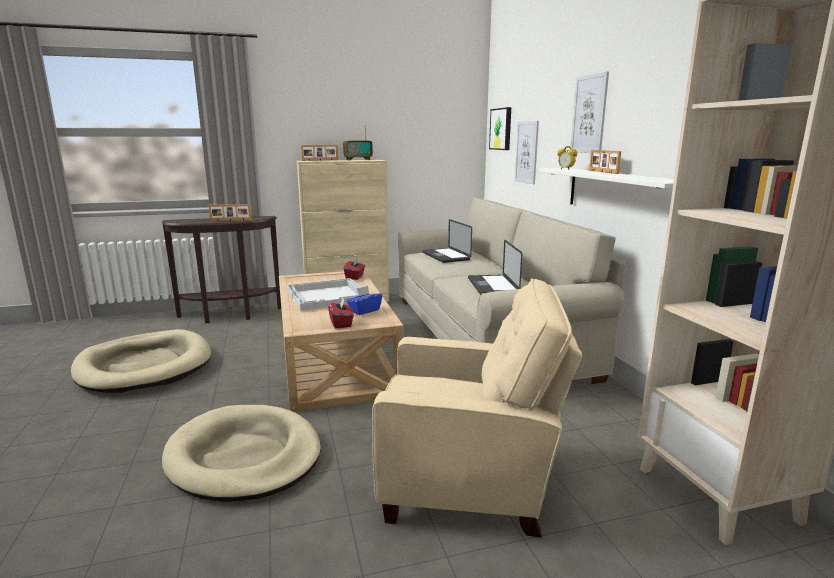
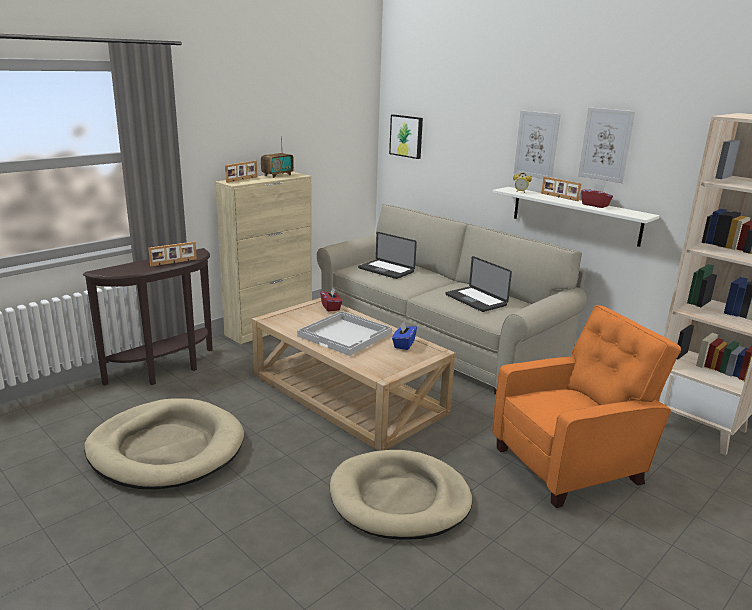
camera: 30 degrees left, 5 degrees up
(341, 323) = (406, 361): red tissue box -> red tissue box (595, 205)
(469, 483) = (571, 465): beige armchair -> orange armchair
(526, 152) = (448, 164): picture -> picture (606, 145)

